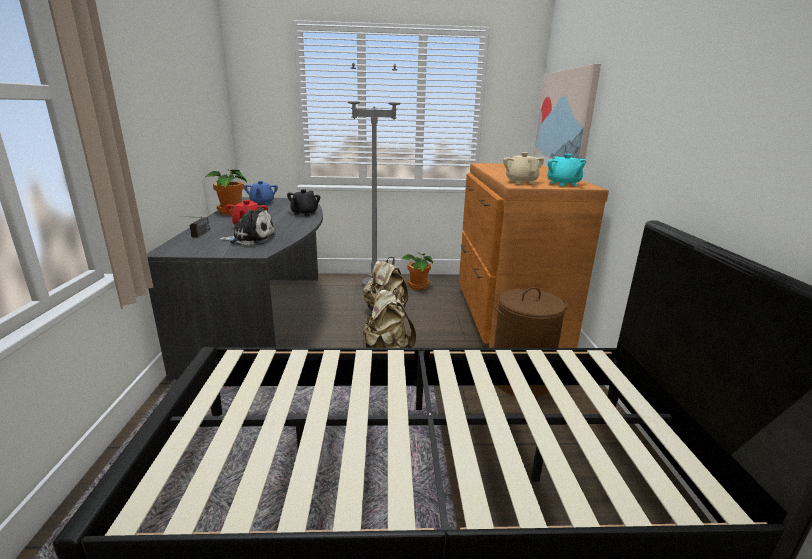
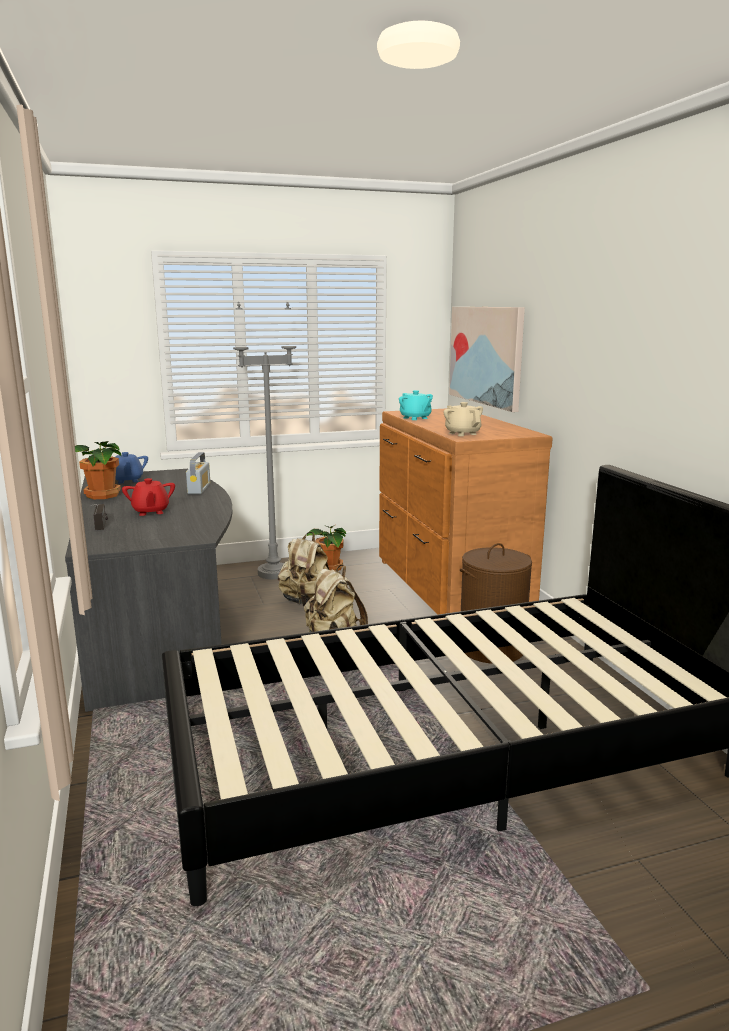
camera: 15 degrees left, 5 degrees down
(250, 239) = (171, 525): plush toy -> none
(304, 213) = (199, 489): black teapot -> radio
(563, 184) = (505, 432): turquoise teapot -> turquoise teapot (415, 418)

